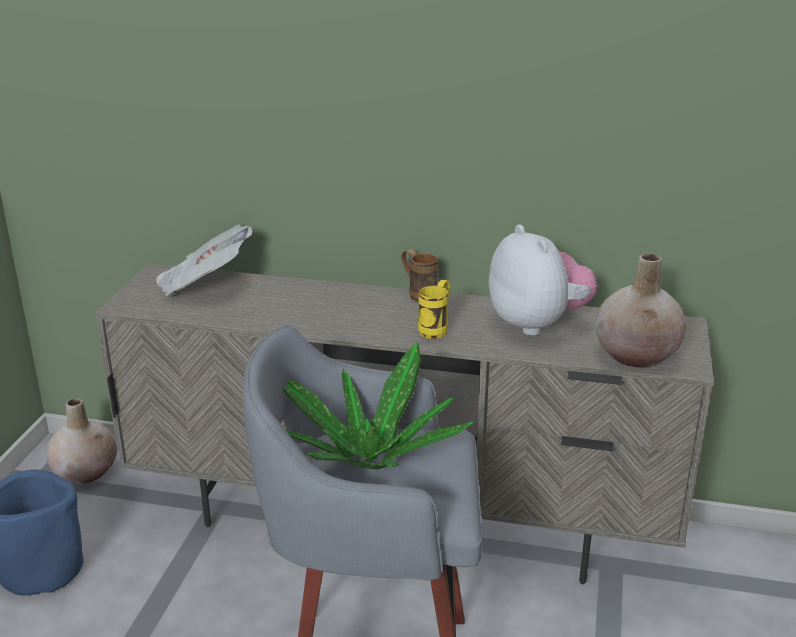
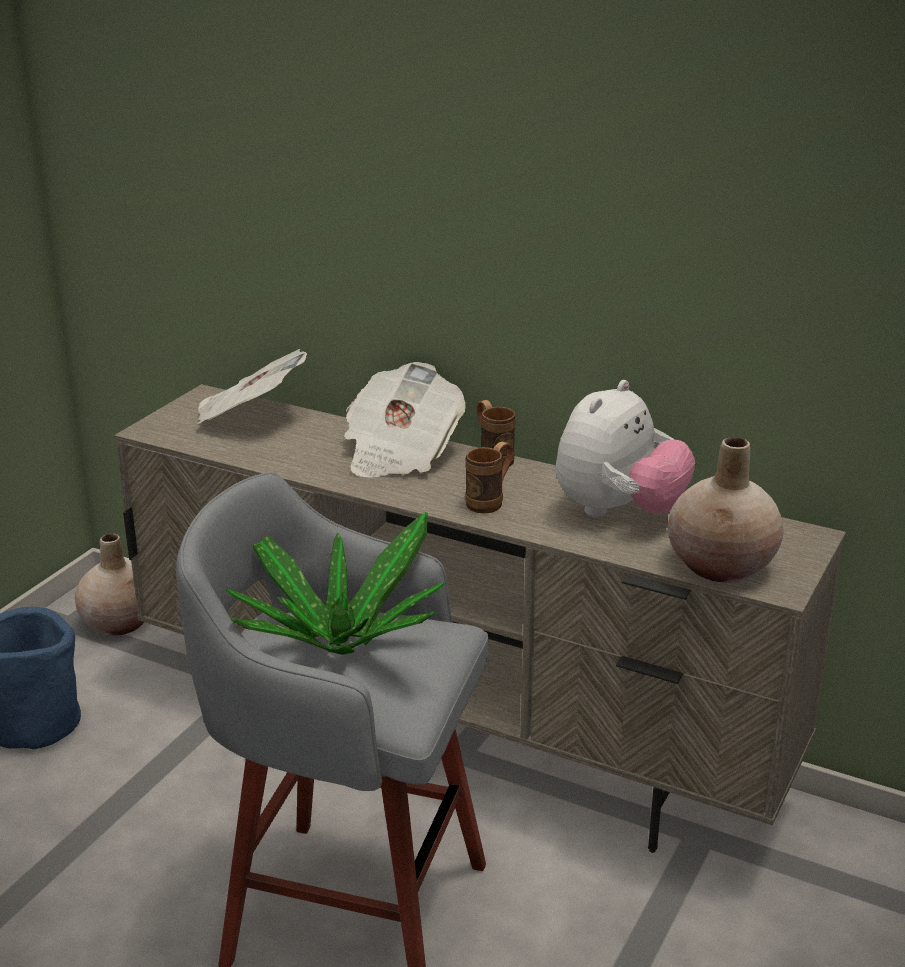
camera: 15 degrees right, 0 degrees up
(343, 299) = (399, 453): none -> newspaper
(436, 329) = (490, 501): yellow mug -> brown mug
(537, 324) = (618, 512): plush toy -> plush toy turned 45 degrees clockwise

